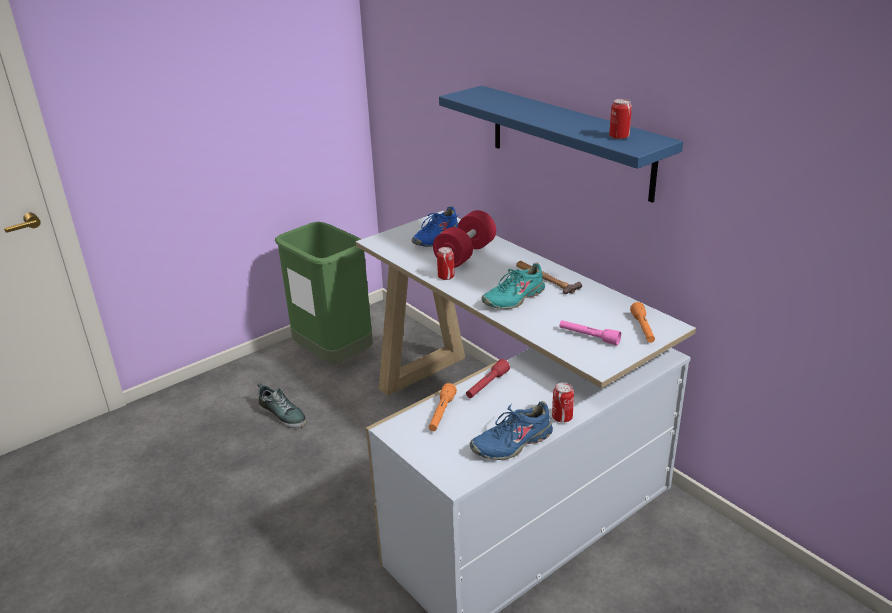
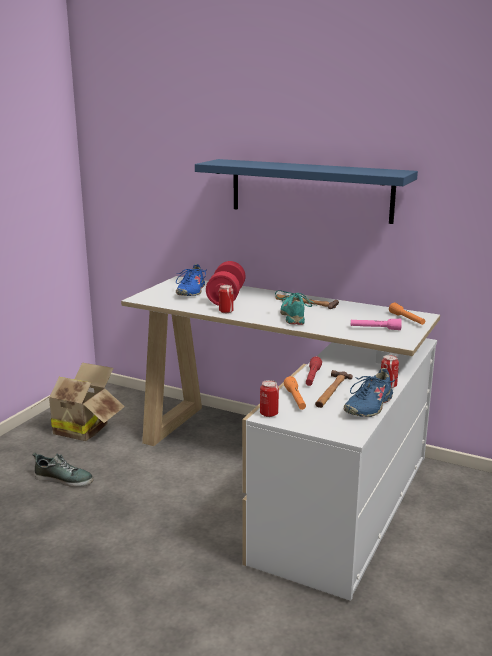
camera: 25 degrees left, 10 degrees down
(333, 357) = (82, 428): green trash can -> cardboard box
(490, 410) = (331, 391): none -> hammer
(513, 298) = (294, 316): turquoise shoe -> turquoise shoe turned 150 degrees clockwise
(619, 137) = (372, 171): can -> can (269, 414)

